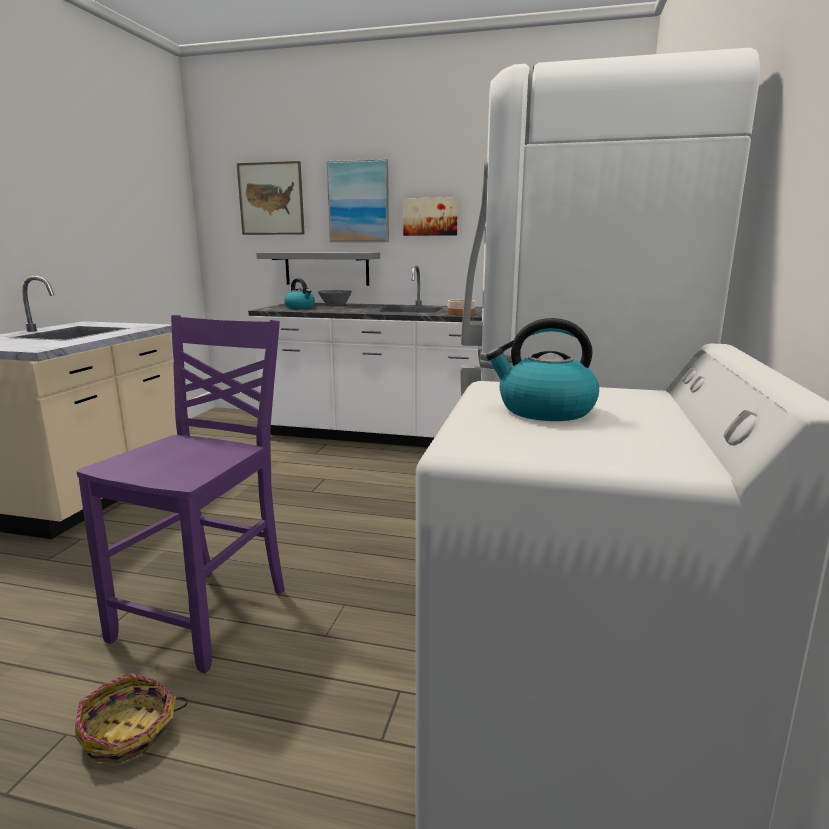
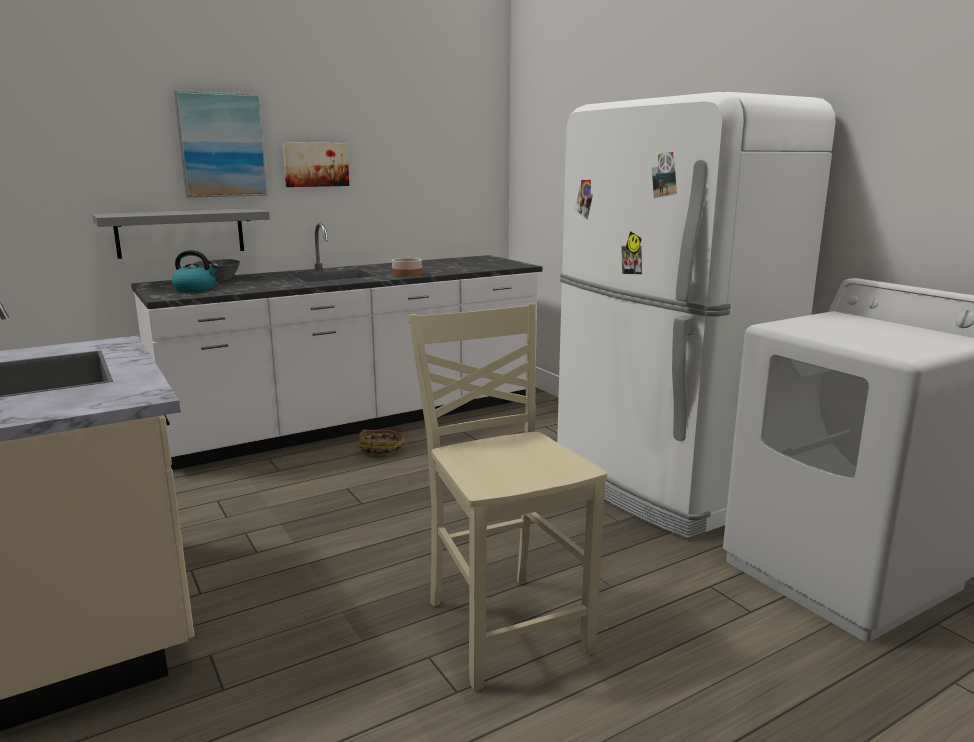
camera: 45 degrees left, 0 degrees up
(130, 732) = (630, 710): basket -> basket (382, 450)
(207, 614) = (504, 625): purple chair -> beige chair
(271, 199) = (81, 137): picture -> none
(544, 410) = (850, 332): kettle -> none

